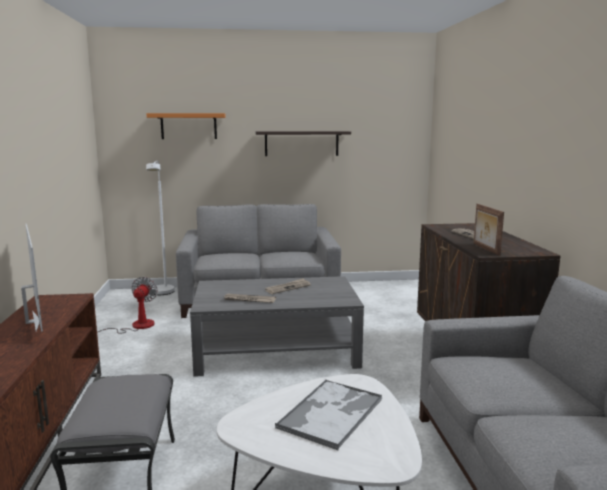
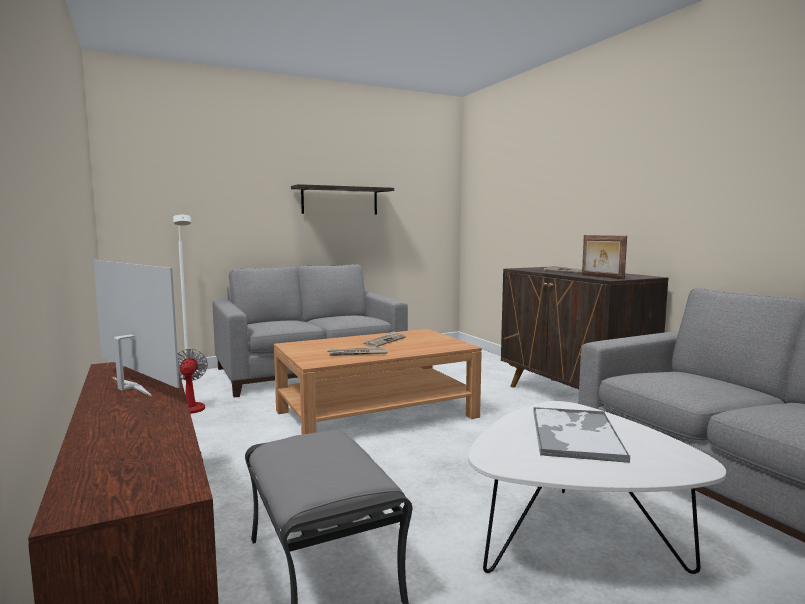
camera: 20 degrees left, 5 degrees down
(188, 126) = (214, 177): orange shelf -> none
(277, 350) = (377, 414): grey coffee table -> brown coffee table

